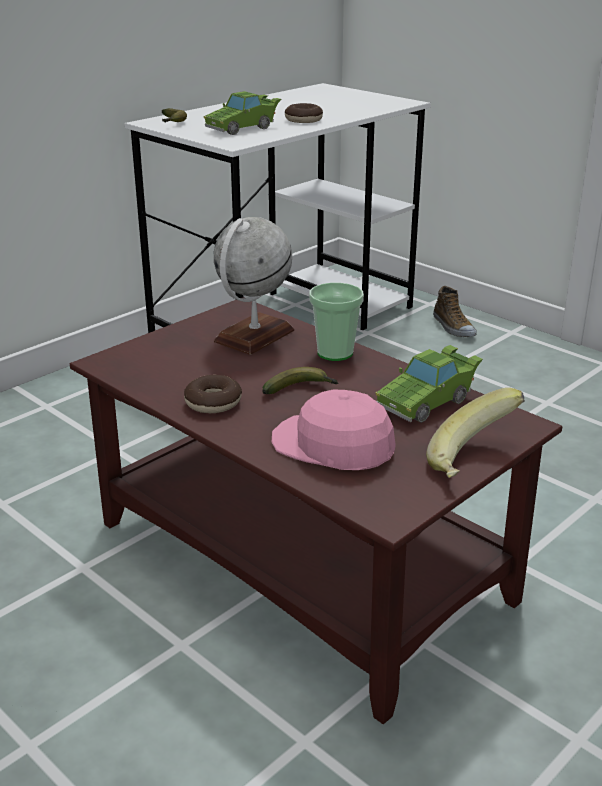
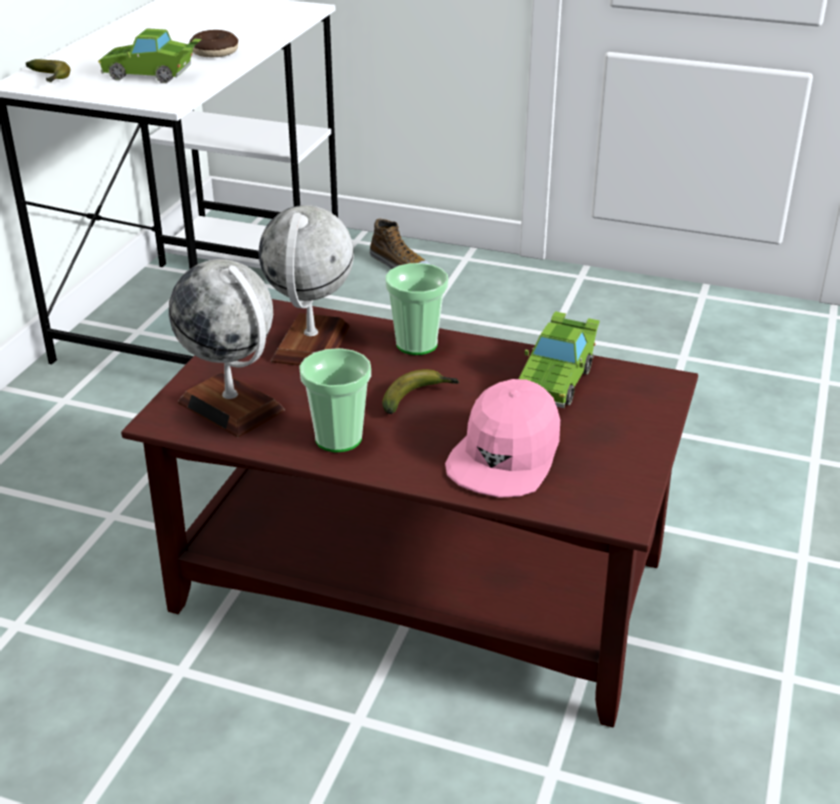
camera: 25 degrees left, 5 degrees up
(157, 364) = (231, 406): none -> globe
(213, 403) = (338, 438): donut -> cup
(243, 128) = (153, 75): green toy car -> green toy car turned 75 degrees clockwise
(333, 445) = (506, 455): pink cap -> pink cap turned 75 degrees counterclockwise
(474, 462) = (652, 435): banana -> none

